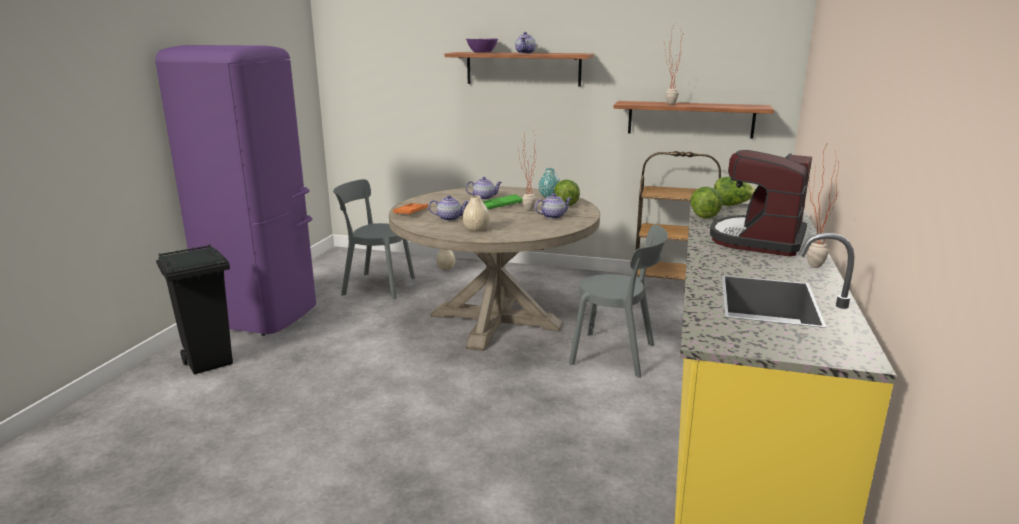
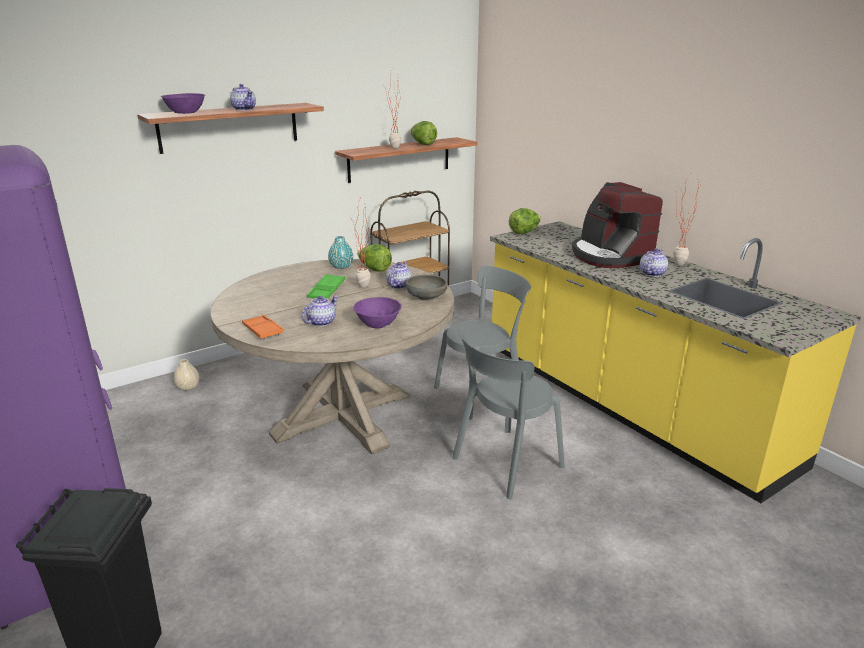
camera: 50 degrees left, 5 degrees up
(375, 286) = (146, 444): grey chair -> grey chair (504, 464)
(476, 229) = (377, 323): beige vase -> purple bowl
(484, 197) = (287, 288): teapot -> teapot (652, 273)
(550, 227) = (426, 297): none -> grey bowl
(704, 216) = (535, 247): lettuce -> lettuce (422, 144)

